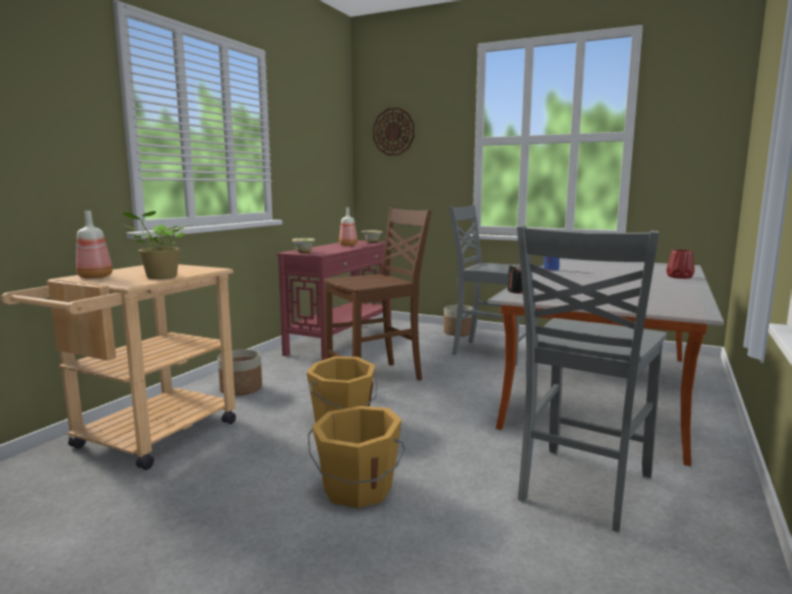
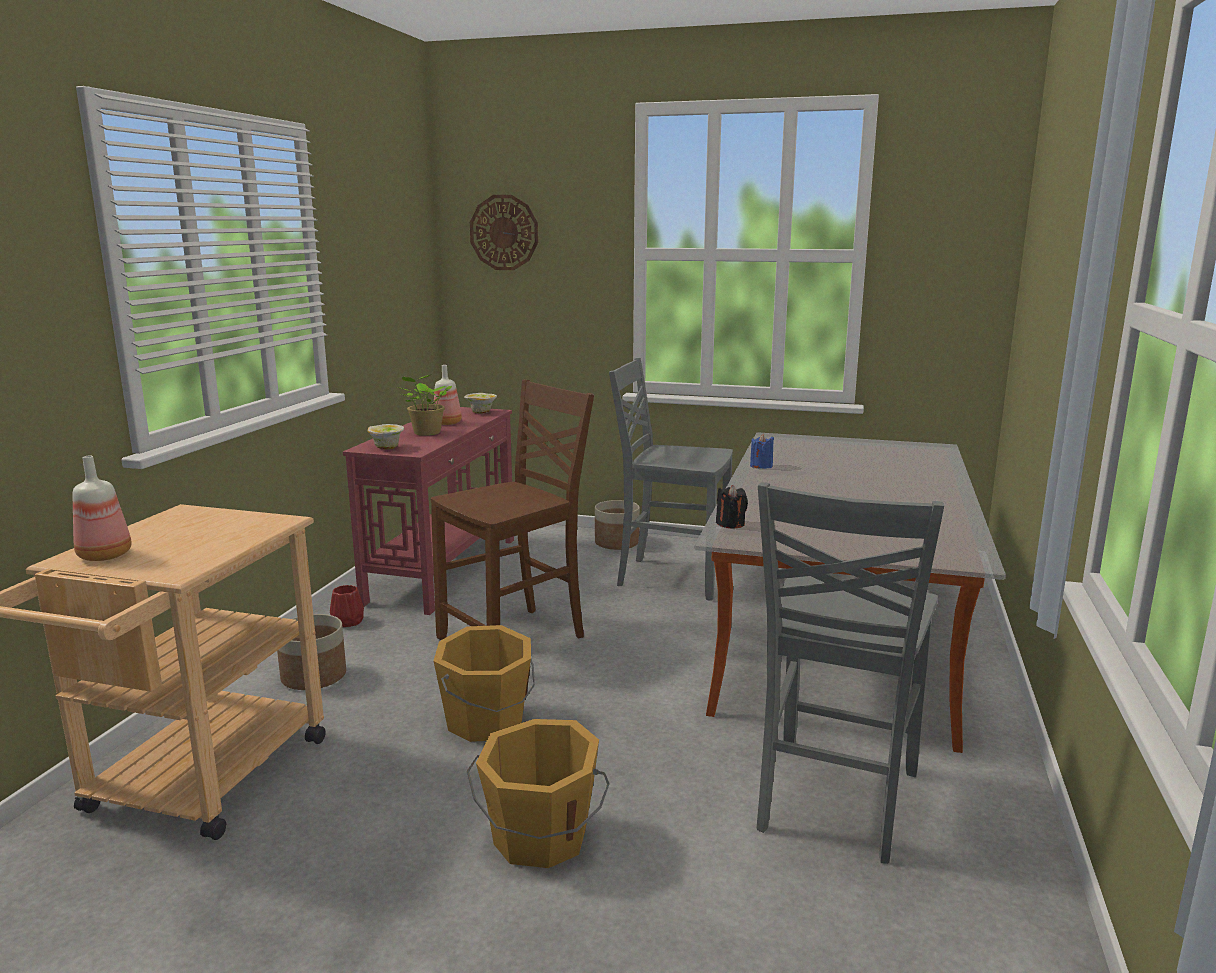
camera: 10 degrees left, 5 degrees up
(159, 277) = (212, 550): potted plant -> potted plant (426, 433)
(680, 277) = (936, 476): red vase -> red vase (349, 622)

